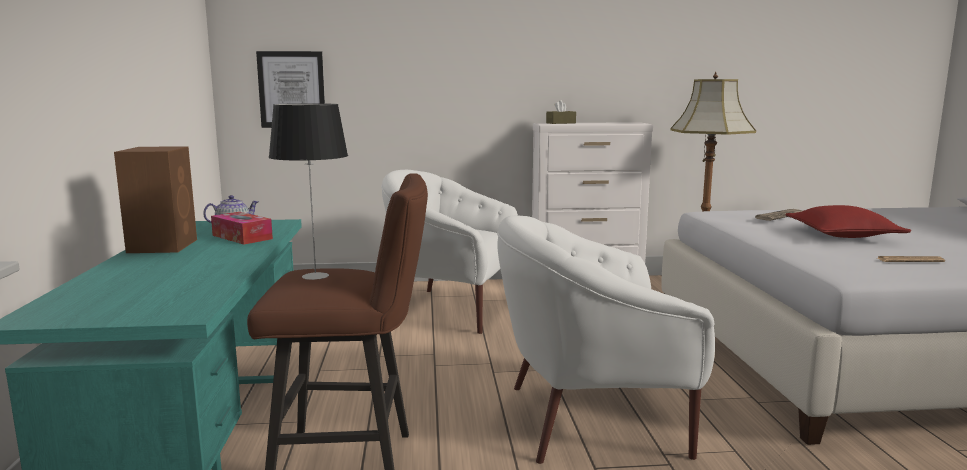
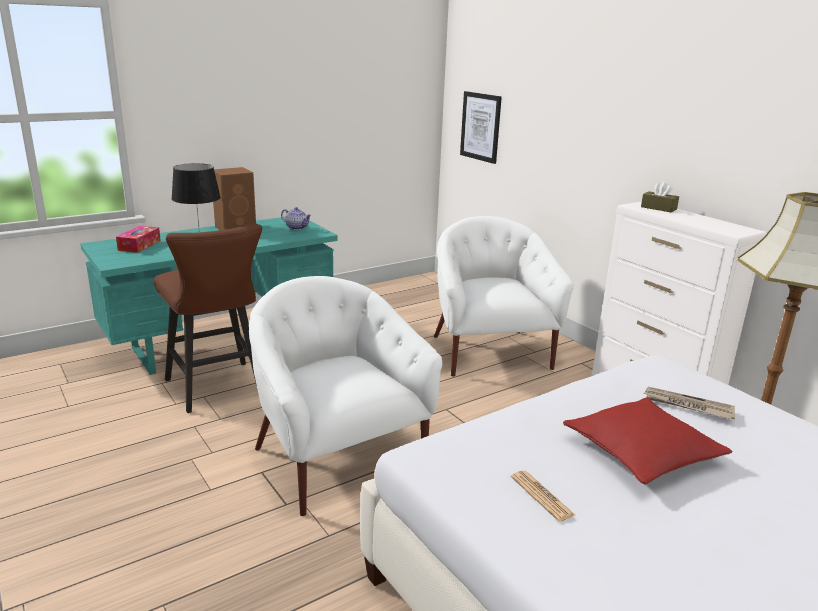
camera: 60 degrees right, 10 degrees up
(242, 237) = (271, 236): tissue box -> tissue box (139, 245)

